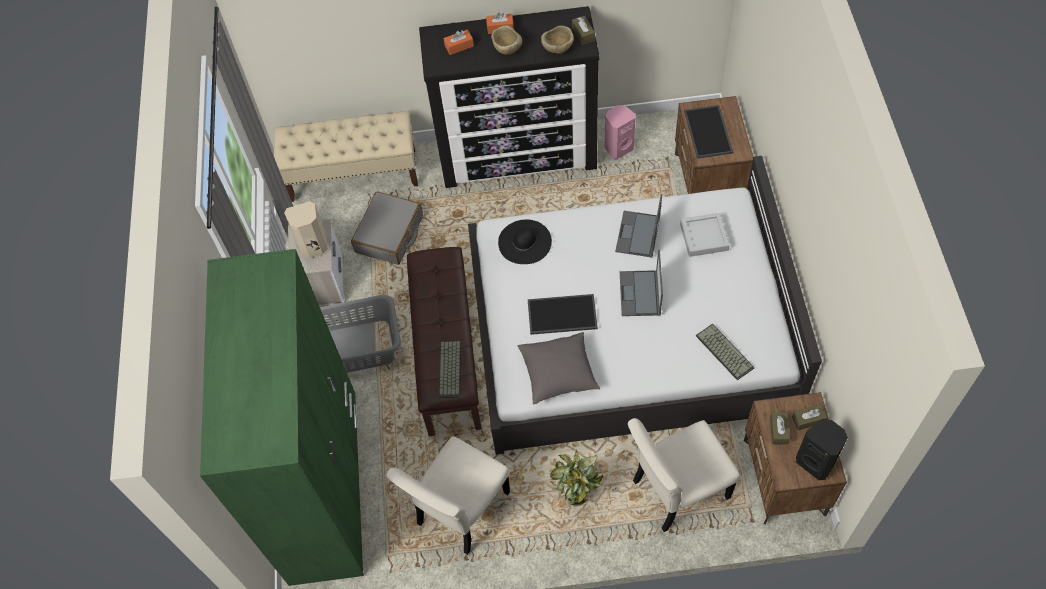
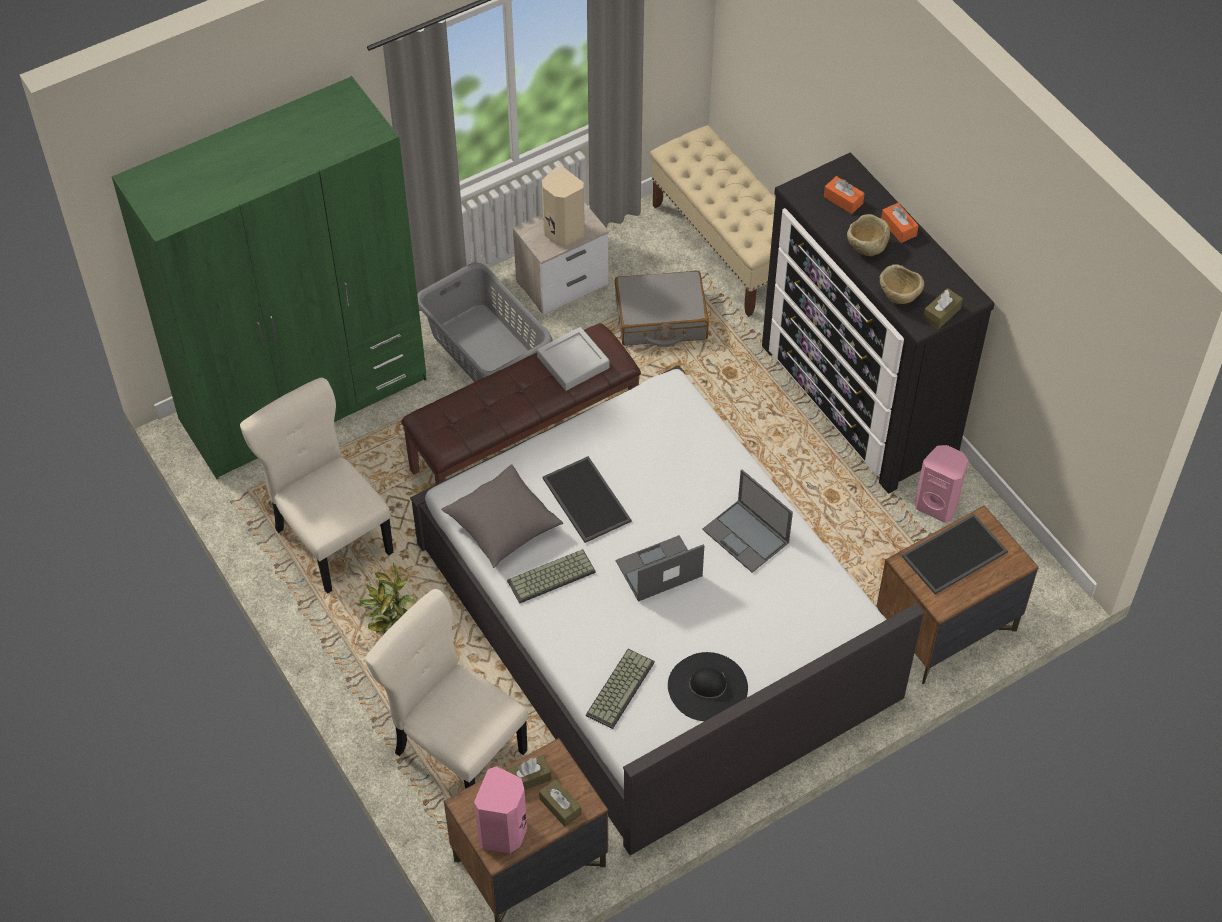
camera: 60 degrees right, 5 degrees down
(451, 370) = (462, 425): keyboard -> keyboard (551, 578)
(460, 511) = (331, 537): beige chair -> beige chair turned 45 degrees clockwise
(525, 242) = (669, 423): black hat -> black hat (707, 687)
(638, 235) = (746, 536): laptop -> laptop turned 120 degrees counterclockwise
(704, 237) = (783, 610): grey tray -> grey tray (573, 362)
(816, 462) = (504, 833): black speaker -> pink speaker

